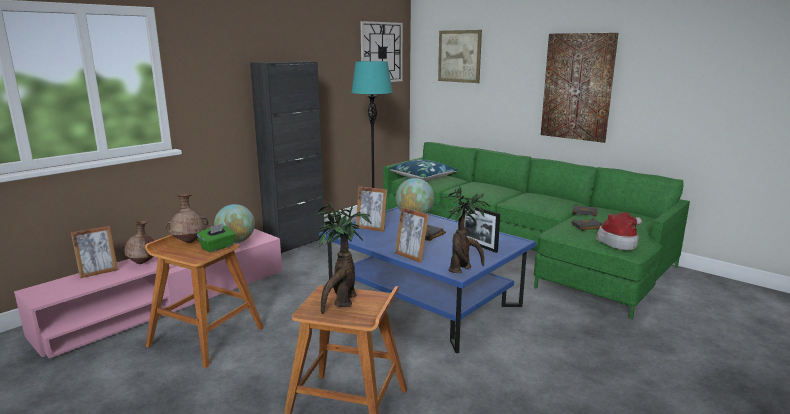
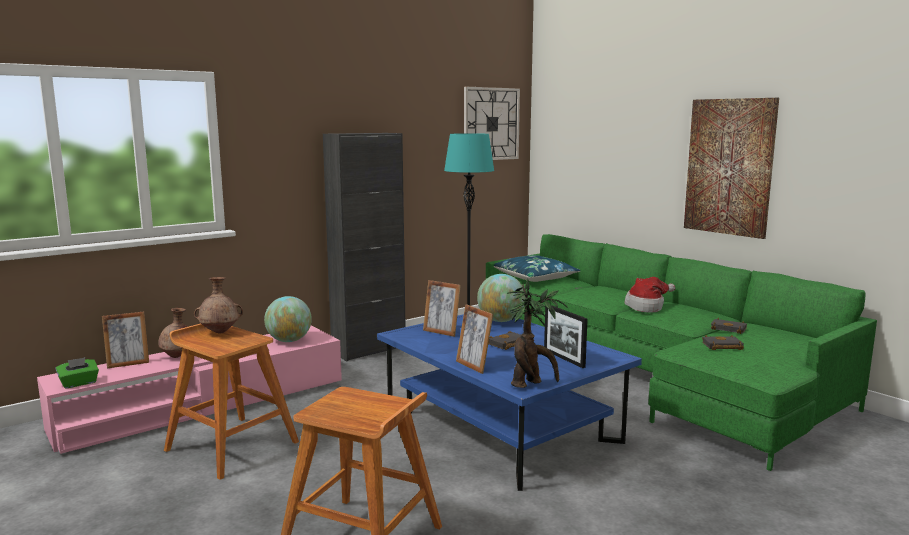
camera: 10 degrees right, 5 degrees down
(217, 247) = (248, 340): green tissue box -> green tissue box (79, 383)
(342, 303) = (356, 406): potted plant -> none
(459, 56) = (587, 128): picture -> none
(619, 242) = (758, 366): hat -> hat (647, 306)

